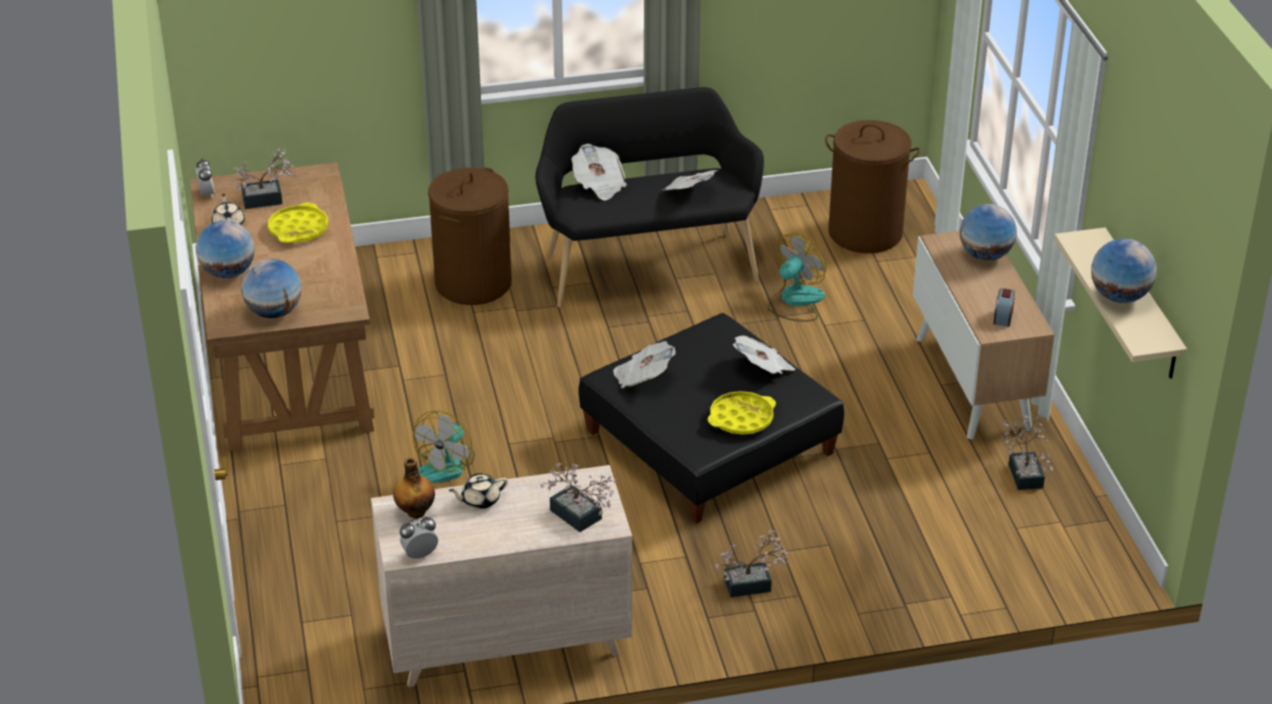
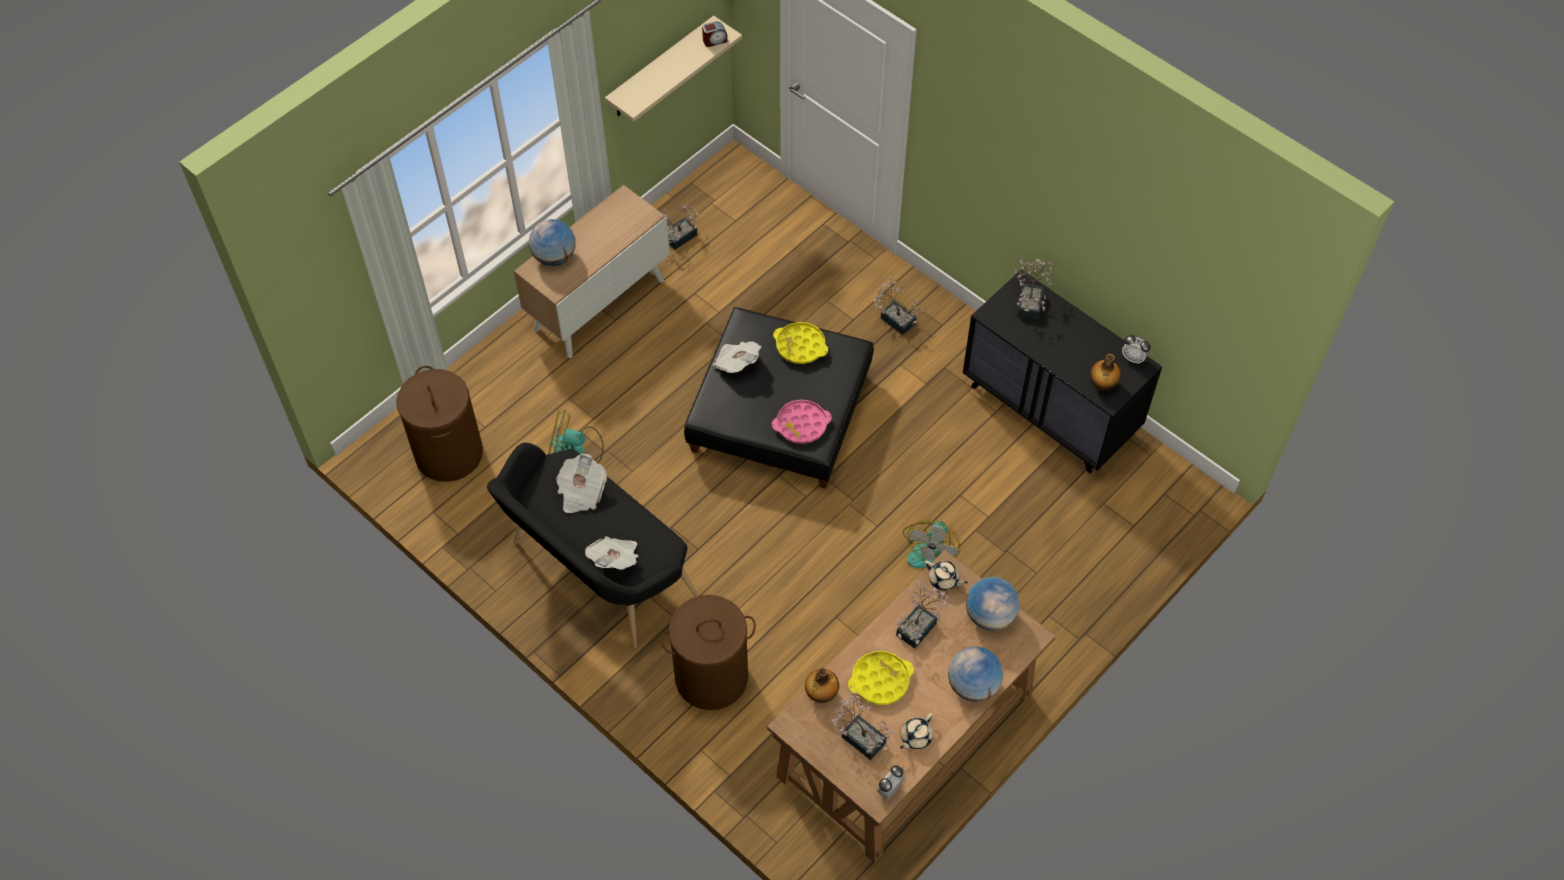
camera: 125 degrees left, 20 degrees up
(317, 271) = (919, 626): none -> potted plant
(328, 197) = (821, 693): none -> bottle
(446, 465) = (929, 547): fan -> fan turned 120 degrees clockwise
(479, 500) = (1062, 359): beige teapot -> beige teapot (944, 580)
(505, 640) = (1050, 410): beige dresser -> black dresser
(643, 377) = (801, 425): newspaper -> pink tray
(1003, 317) = (624, 217): alarm clock -> alarm clock (714, 40)
(1119, 296) = (683, 62): globe -> none

